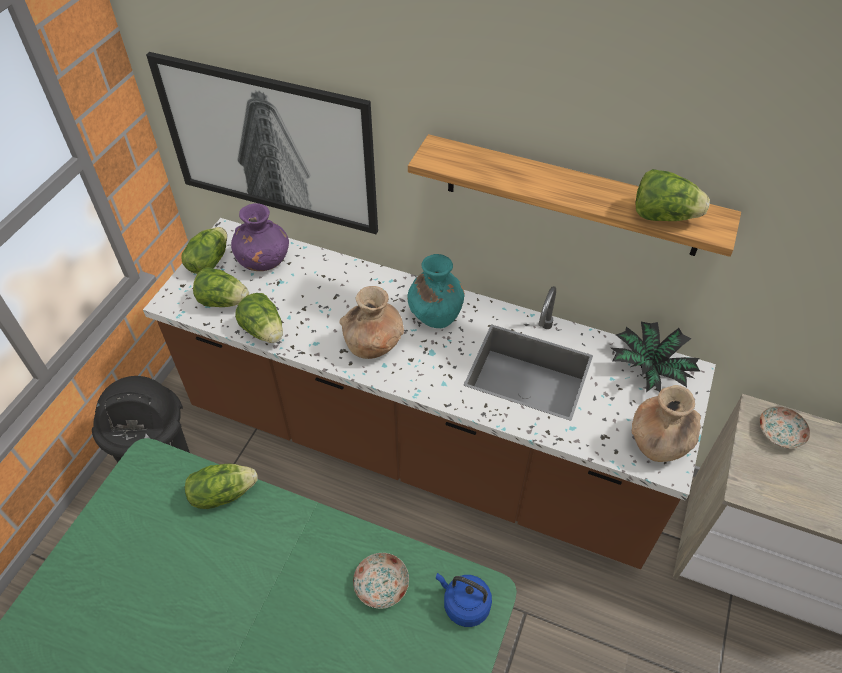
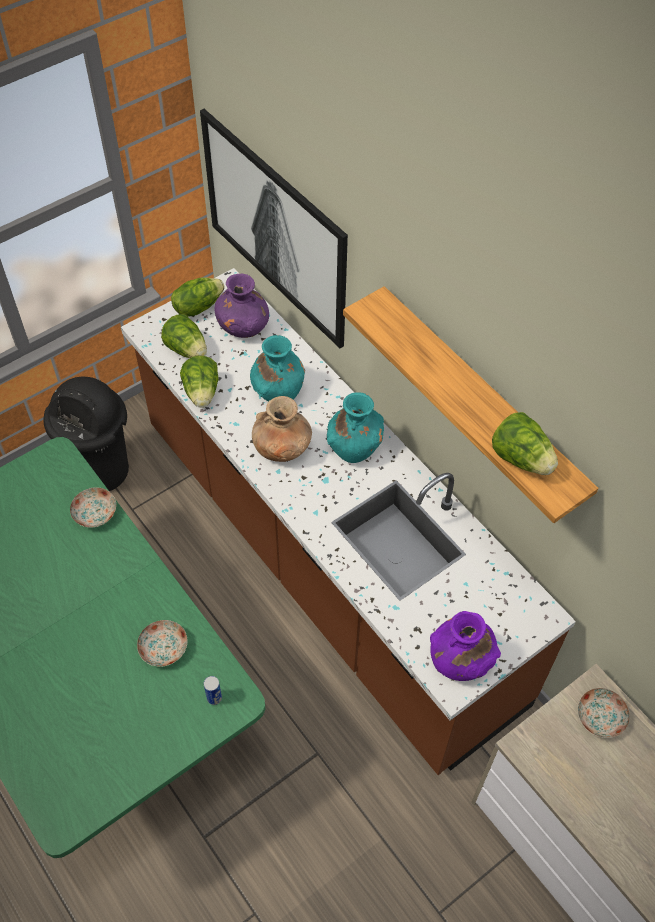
camera: 30 degrees right, 5 degrees up
(222, 493) = (94, 512): lettuce -> plate
(333, 298) = (277, 389): none -> turquoise vase
(464, 604) = (214, 698): blue kettle -> can
(649, 369) = (508, 593): potted plant -> none
(658, 443) = (460, 660): brown vase -> purple vase

